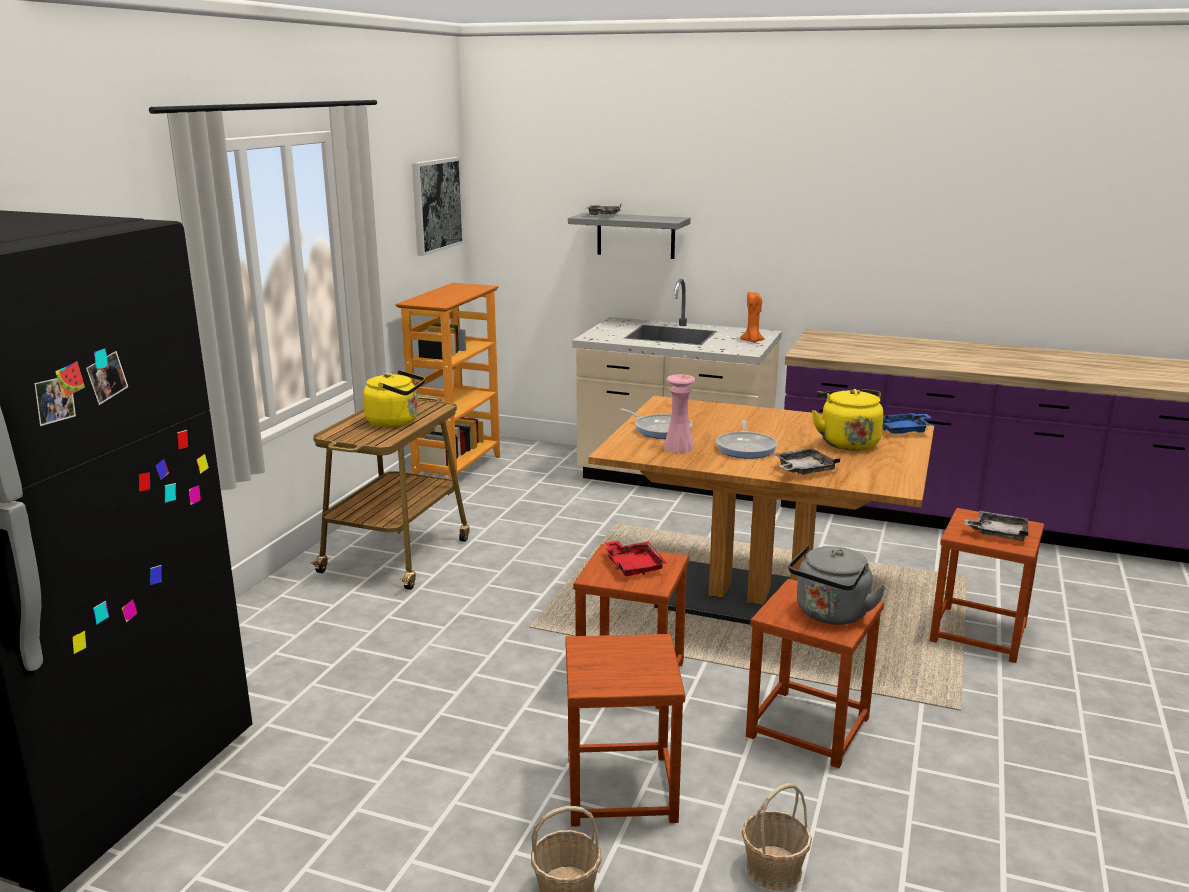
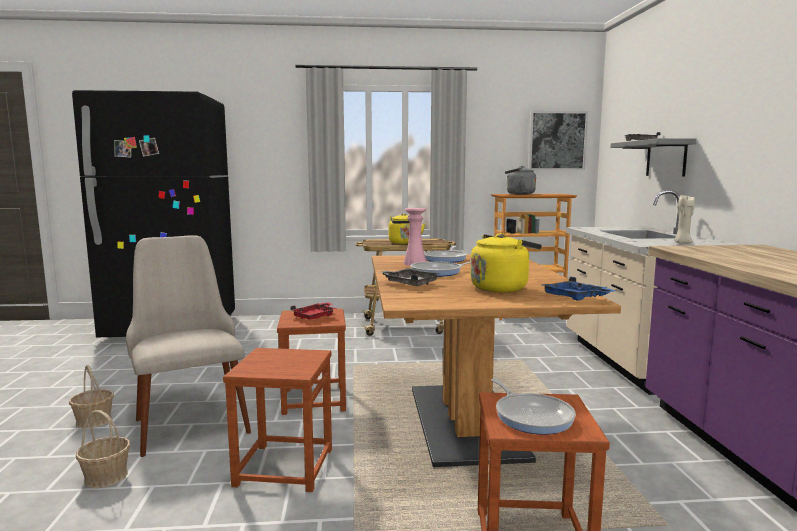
camera: 65 degrees right, 10 degrees down
(619, 788) = (189, 417): brown stool -> beige chair
(752, 341) = (682, 243): orange candle -> beige candle
(830, 615) = (274, 365): grey kettle -> grey kettle (518, 194)
(998, 533) = (531, 416): grey tray -> frying pan

